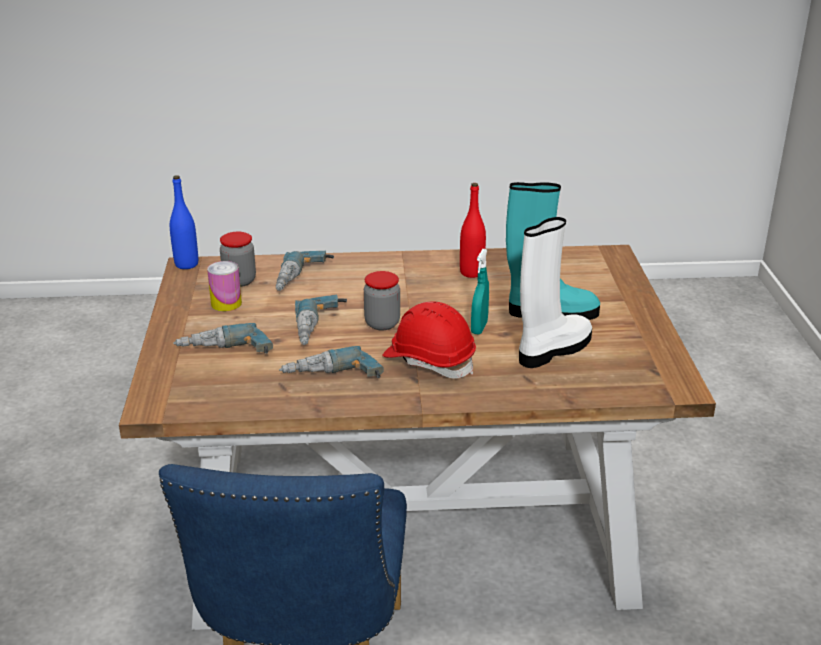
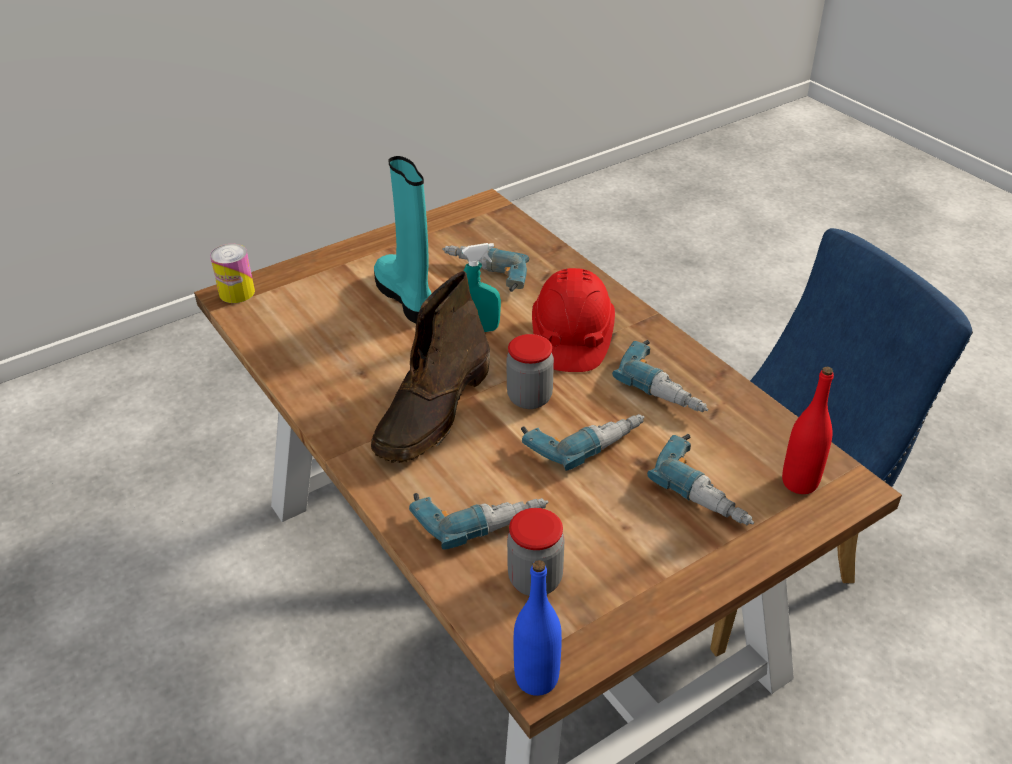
camera: 120 degrees left, 10 degrees up
(226, 303) = (604, 556): can -> can (237, 292)
(407, 289) = (433, 411): none -> brown boot
(471, 273) = (351, 378): red bottle -> red bottle (799, 482)
(553, 350) = (482, 276): white boot -> power drill

